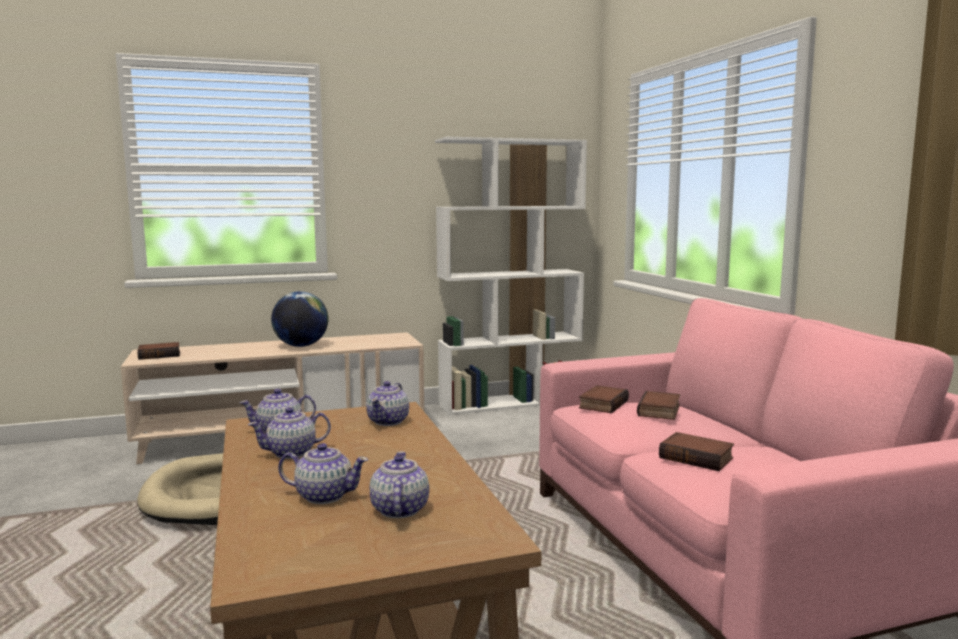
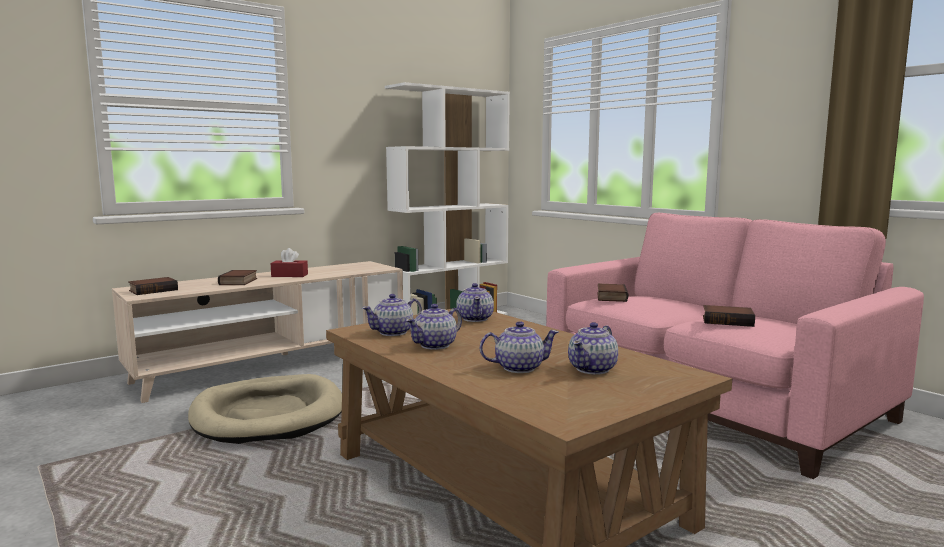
camera: 20 degrees left, 0 degrees up
(301, 346) = (289, 275): globe -> red tissue box
(399, 510) = (593, 369): teapot -> teapot turned 120 degrees counterclockwise
(660, 411) = (657, 298): book -> book (239, 282)

